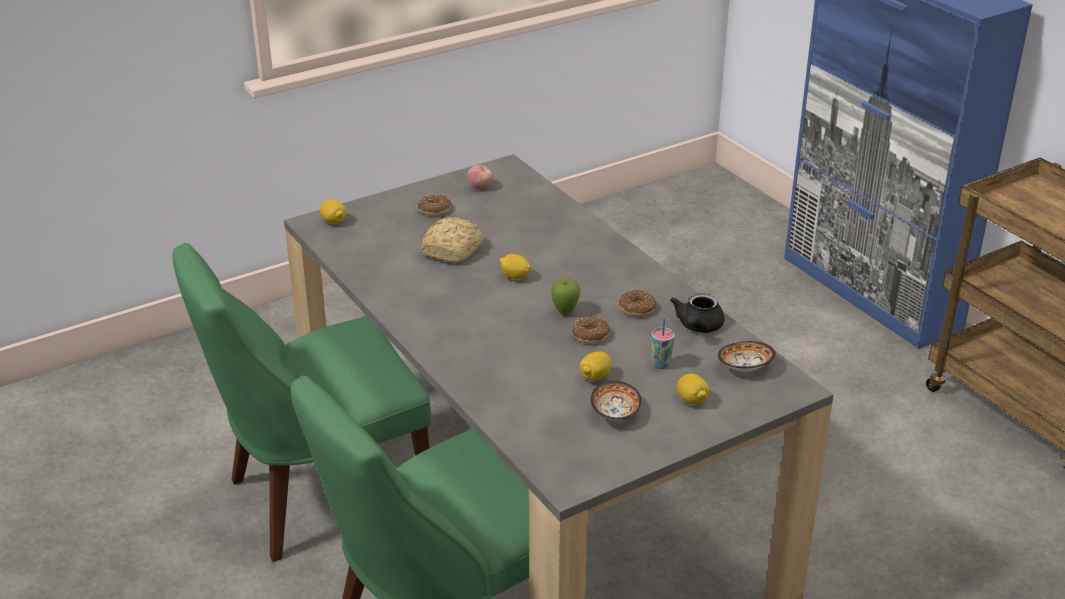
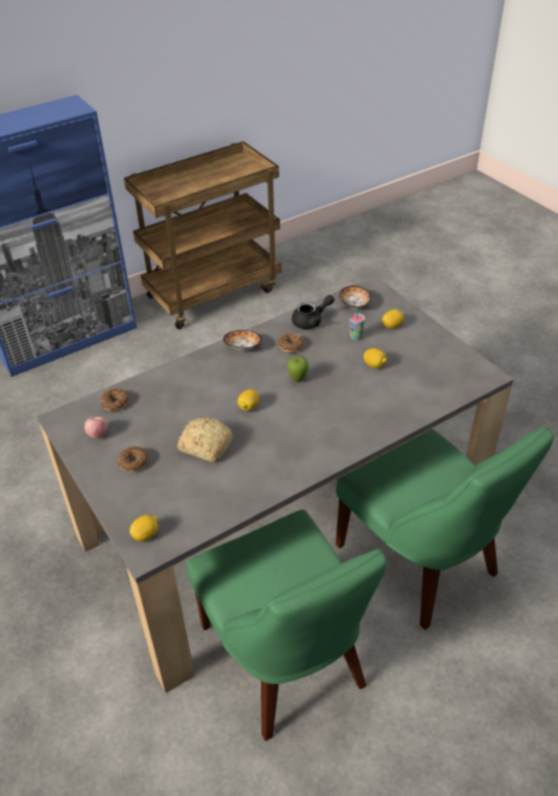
camera: 90 degrees left, 10 degrees up
(590, 335) = (326, 367): donut -> donut (115, 403)
(615, 413) = (412, 356): bowl -> bowl (243, 347)
(697, 327) = (311, 321): black teapot -> black teapot turned 45 degrees counterclockwise

